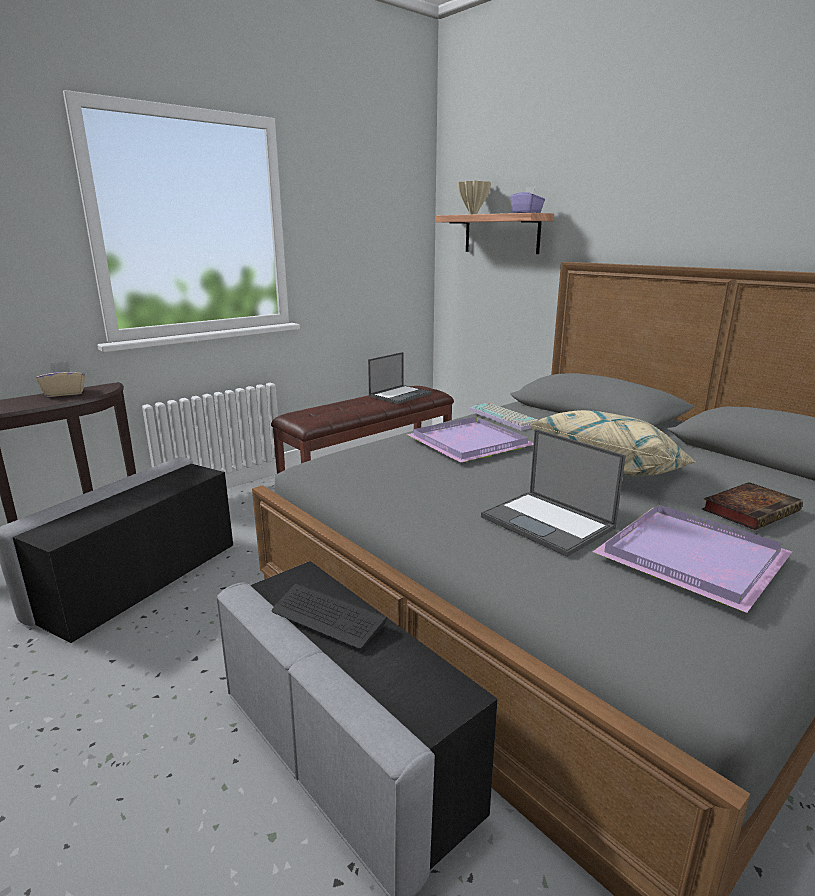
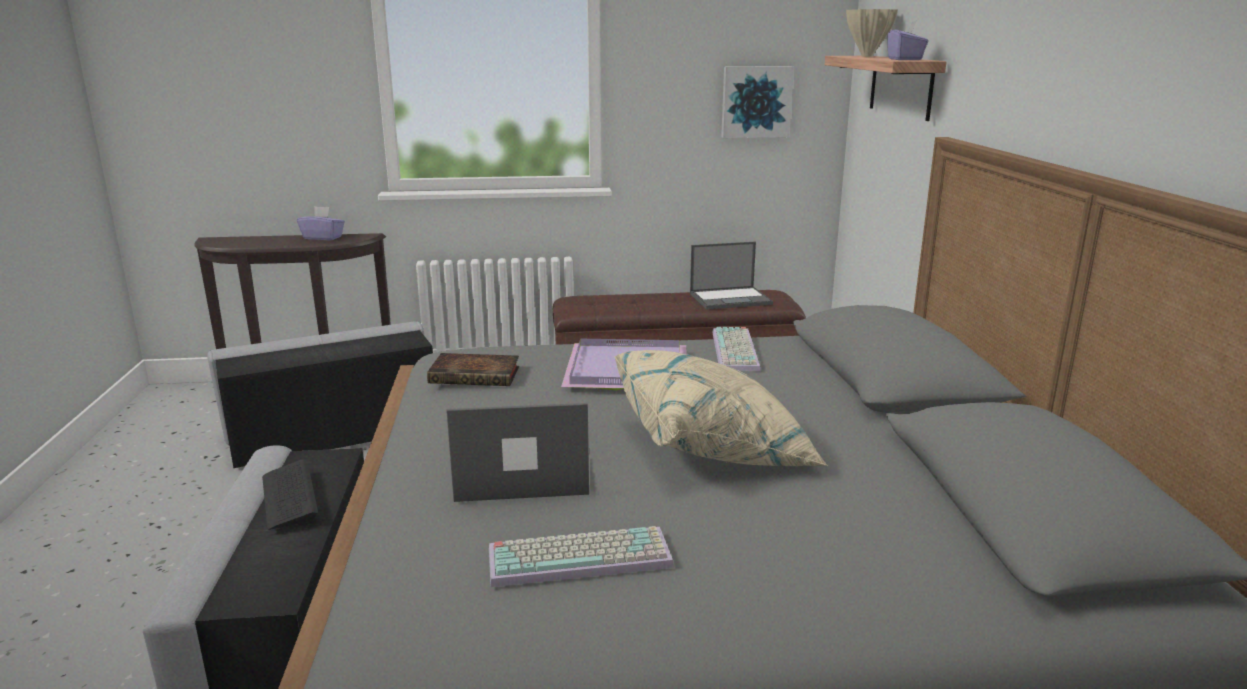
camera: 35 degrees right, 0 degrees up
(65, 393) = (323, 237): beige tissue box -> purple tissue box
(384, 250) = (756, 102): none -> picture
(549, 523) = (520, 473): laptop -> laptop turned 90 degrees clockwise
(689, 555) = (581, 556): purple tray -> keyboard
(751, 510) = (780, 544): book -> book (477, 375)

